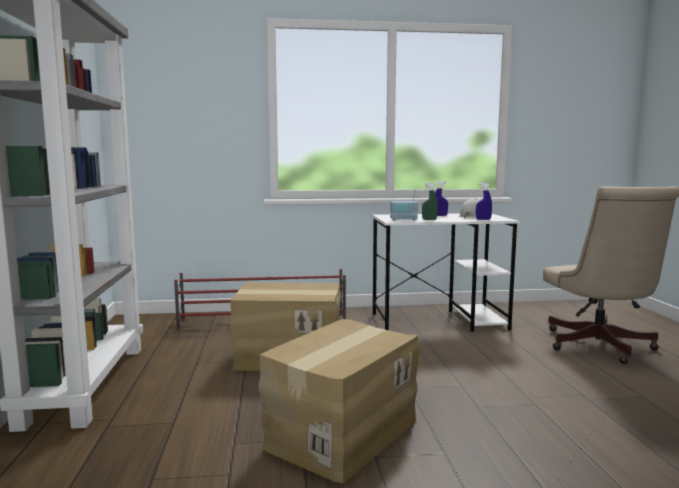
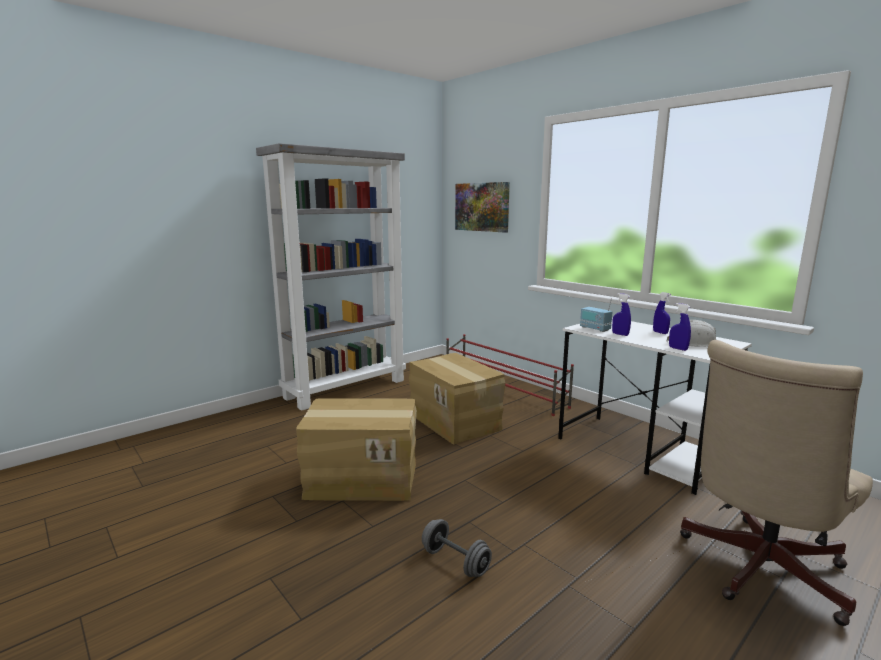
camera: 55 degrees right, 5 degrees up
(178, 113) = (482, 207): none -> picture
(429, 219) = (620, 334): green spray bottle -> blue spray bottle
(534, 430) = (455, 561): none -> grey dumbbell

